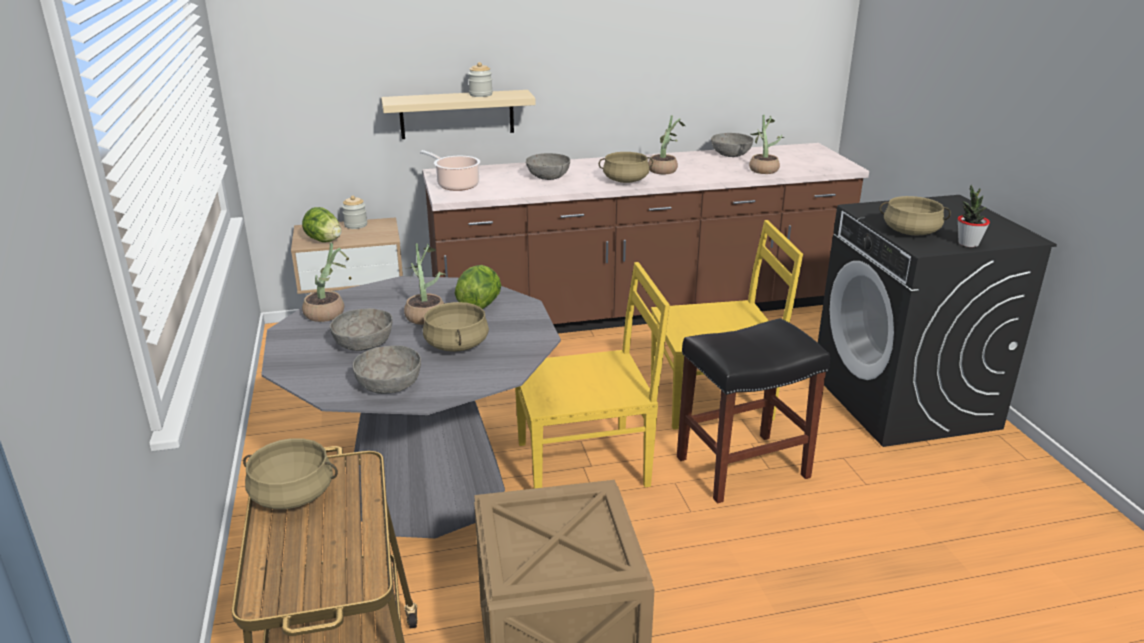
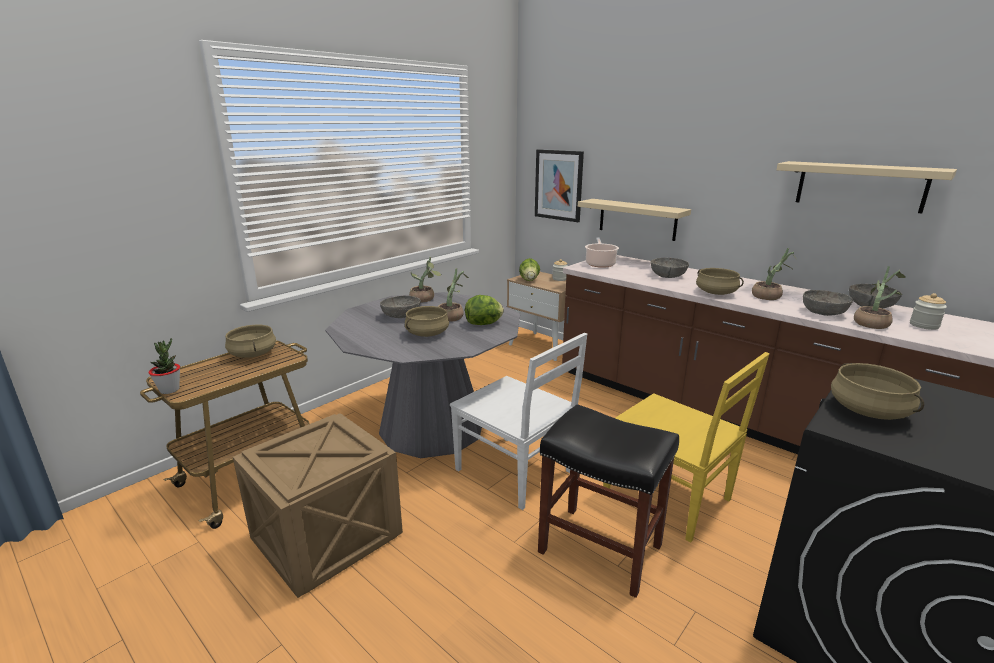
camera: 55 degrees right, 5 degrees down
(315, 85) = (558, 185): none -> picture
(389, 385) = (363, 334): grey bowl -> grey bowl (823, 312)
(480, 94) = (649, 206): jar -> jar (924, 325)
(586, 464) = (515, 472): yellow chair -> white chair
(693, 40) = (860, 186): none -> beige shelf
(968, 244) = (919, 452): potted plant -> potted plant (170, 390)

